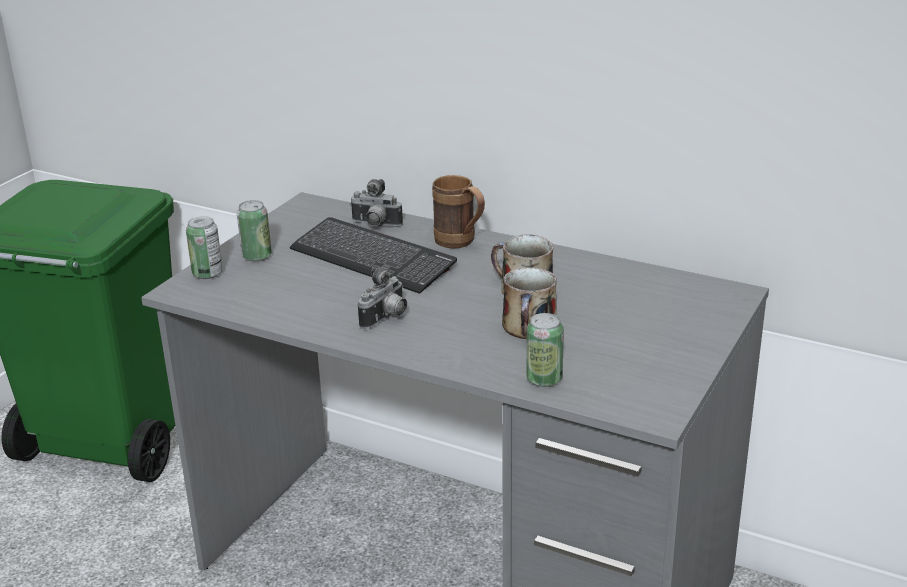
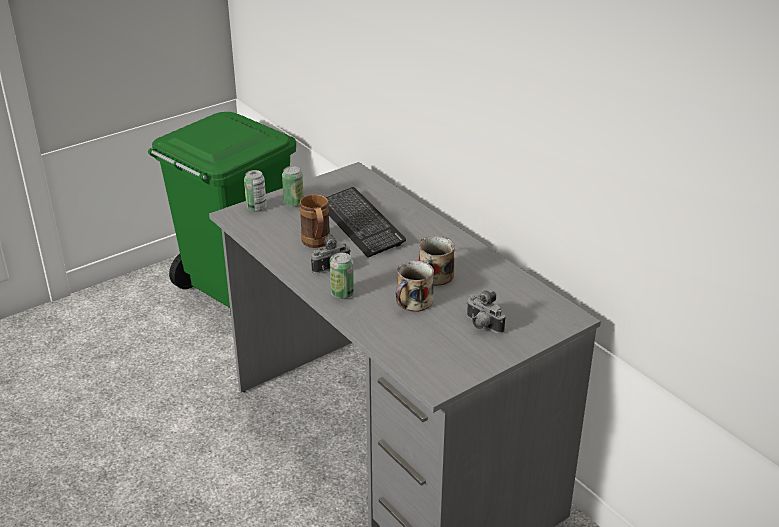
camera: 25 degrees right, 5 degrees up
(375, 225) = (383, 199): camera -> camera (482, 326)
(460, 243) = (424, 228): brown mug -> brown mug (317, 244)
(544, 379) = (390, 340): can -> can (342, 294)

